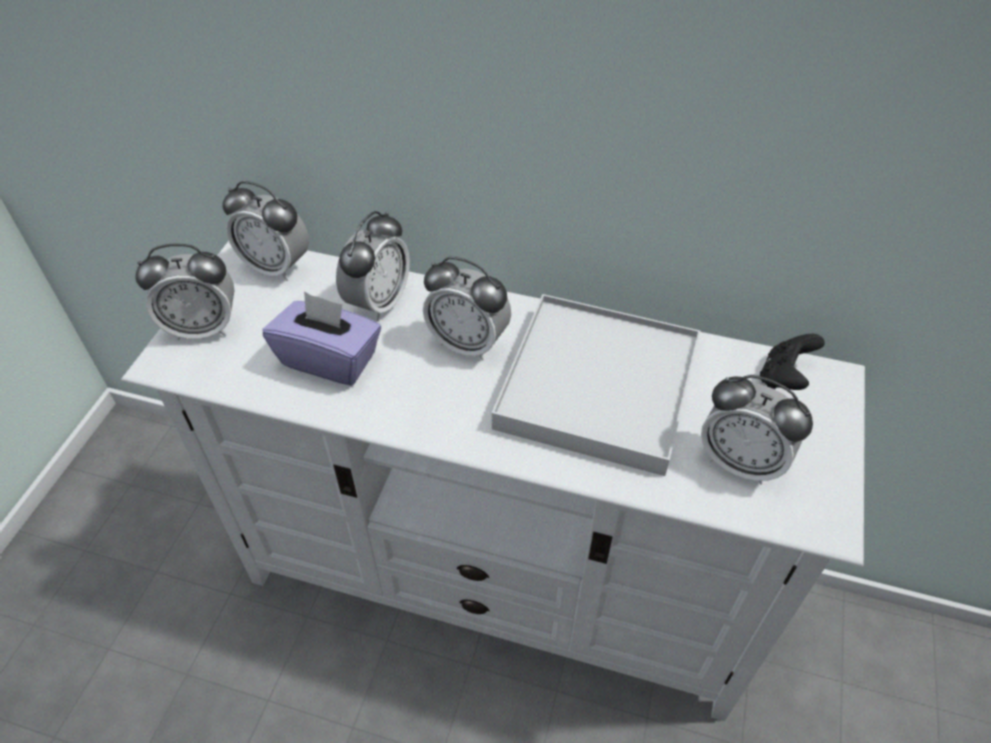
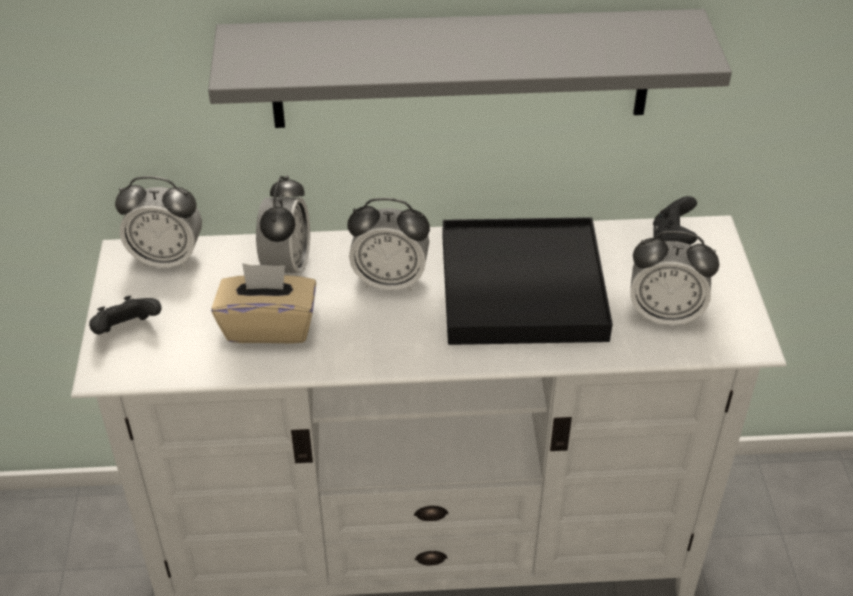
camera: 20 degrees left, 5 degrees down
(203, 328) = (127, 330): alarm clock -> black game controller
(330, 359) = (269, 326): purple tissue box -> beige tissue box
(582, 136) = (461, 69): none -> grey shelf
(597, 386) = (521, 287): white tray -> black tray

